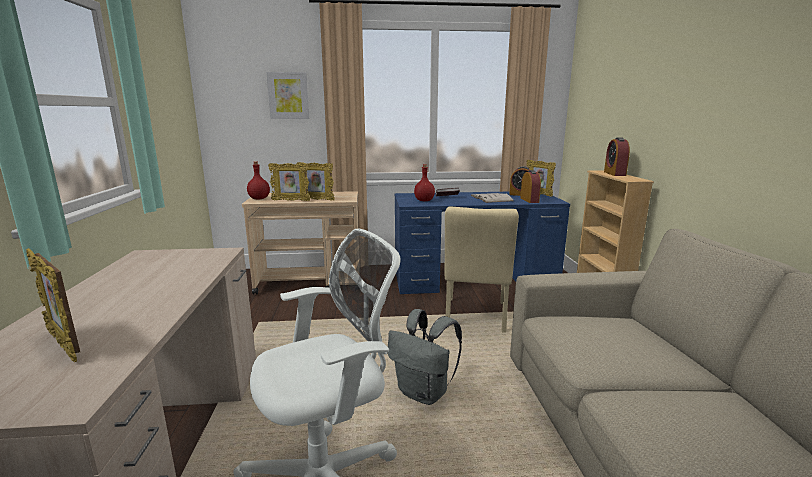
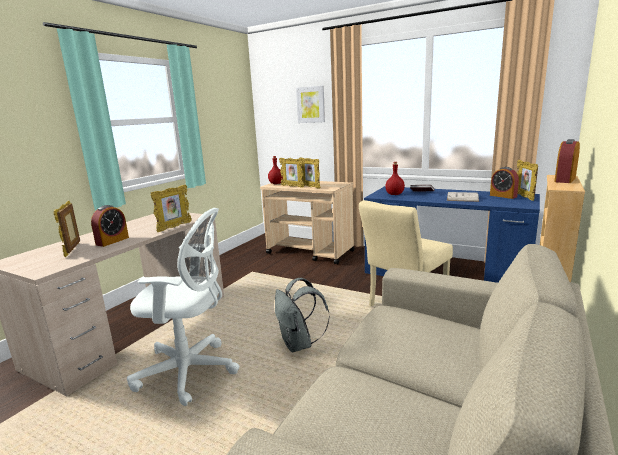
camera: 35 degrees right, 0 degrees up
(210, 272) = (174, 227): none -> picture frame
(529, 200) = (498, 202): alarm clock -> alarm clock (112, 241)

